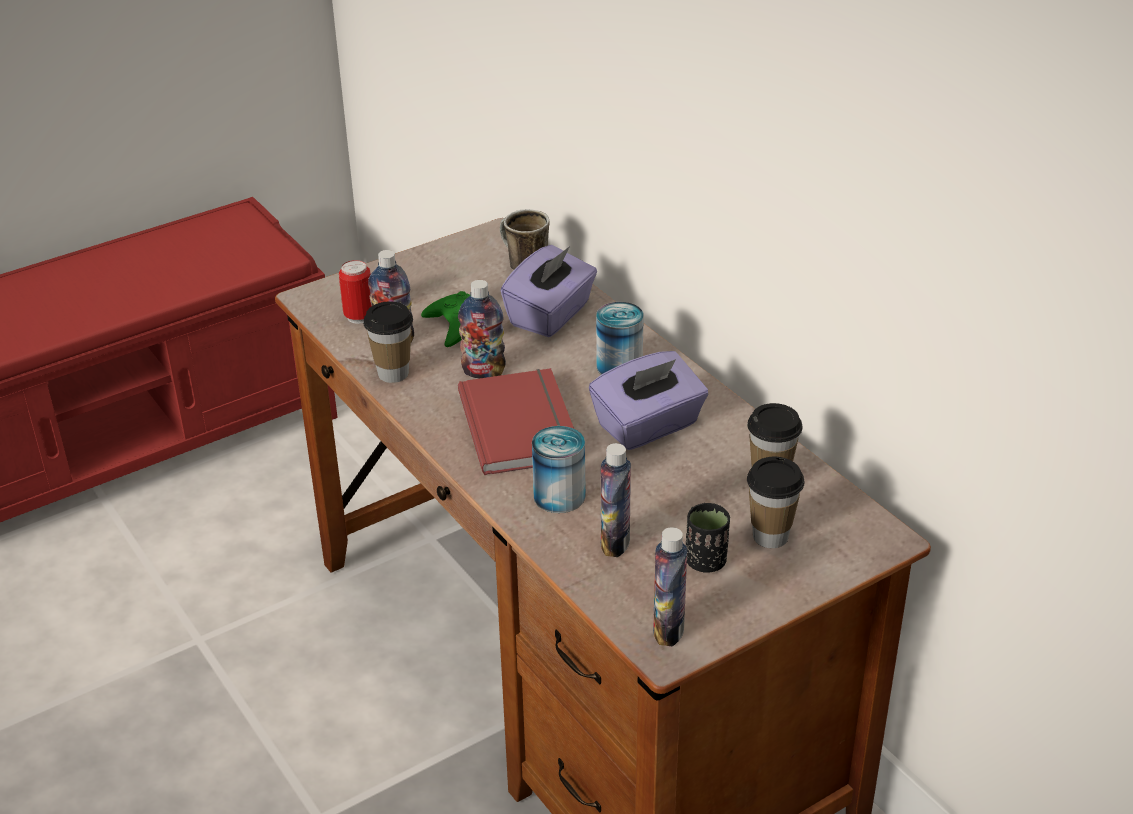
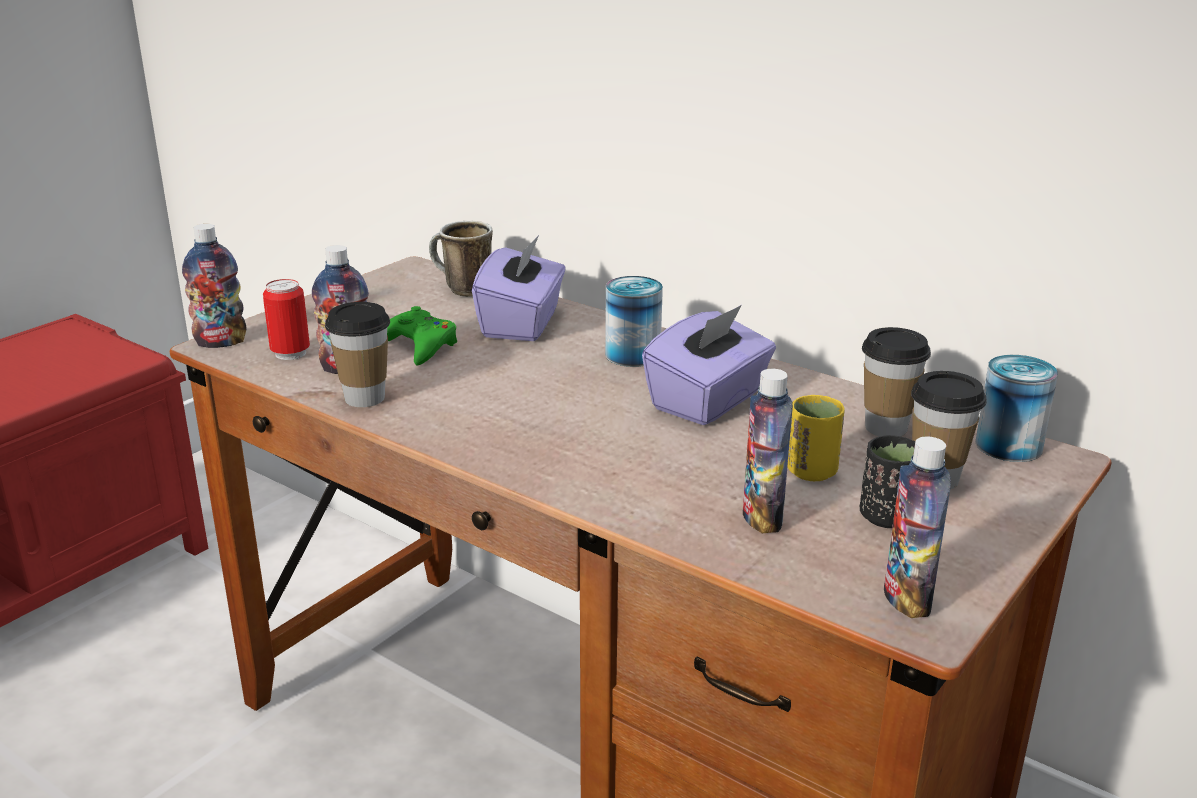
camera: 20 degrees left, 10 degrees down
(483, 372) = (477, 381): bottle -> bottle (221, 342)
(523, 425) = (560, 422): red book -> none
(559, 496) = (656, 483): can -> can (1008, 446)
(680, 510) = (811, 472): none -> yellow cup

